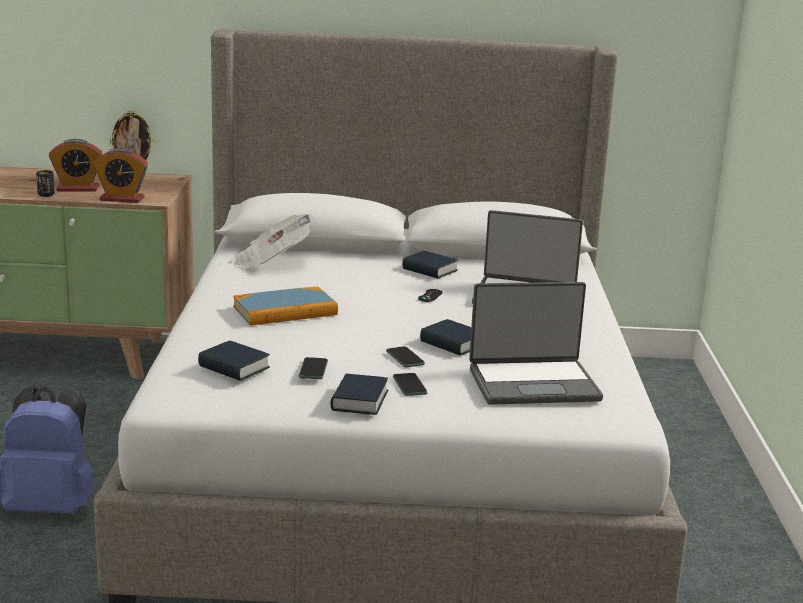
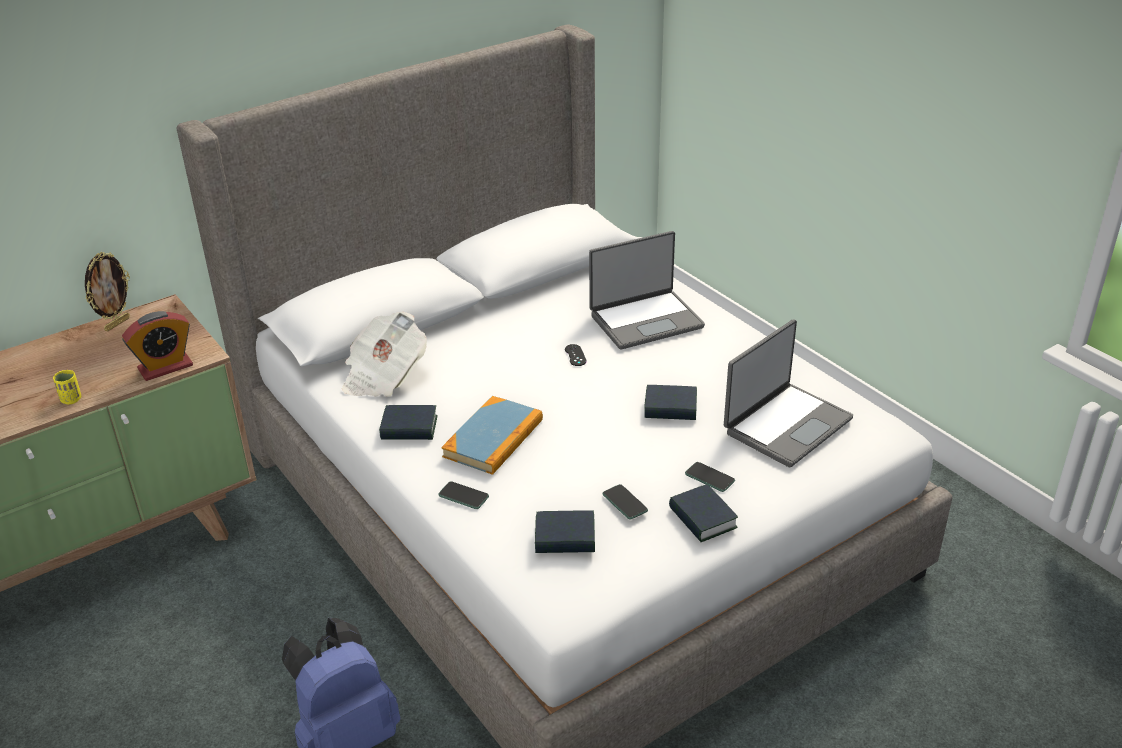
camera: 35 degrees left, 15 degrees up
(46, 195) = (71, 399): black cup -> yellow cup
(77, 188) = (89, 372): alarm clock -> none
(405, 358) = (662, 446): phone -> phone (463, 496)
(430, 270) = (528, 320): book -> book (409, 428)

